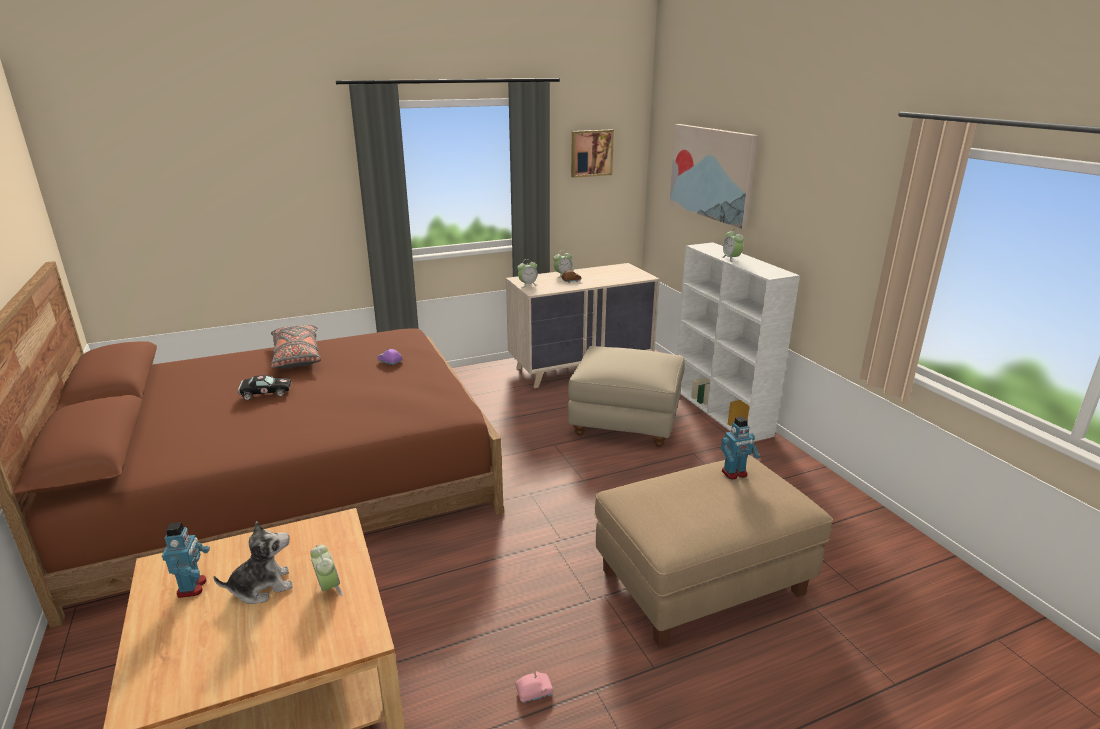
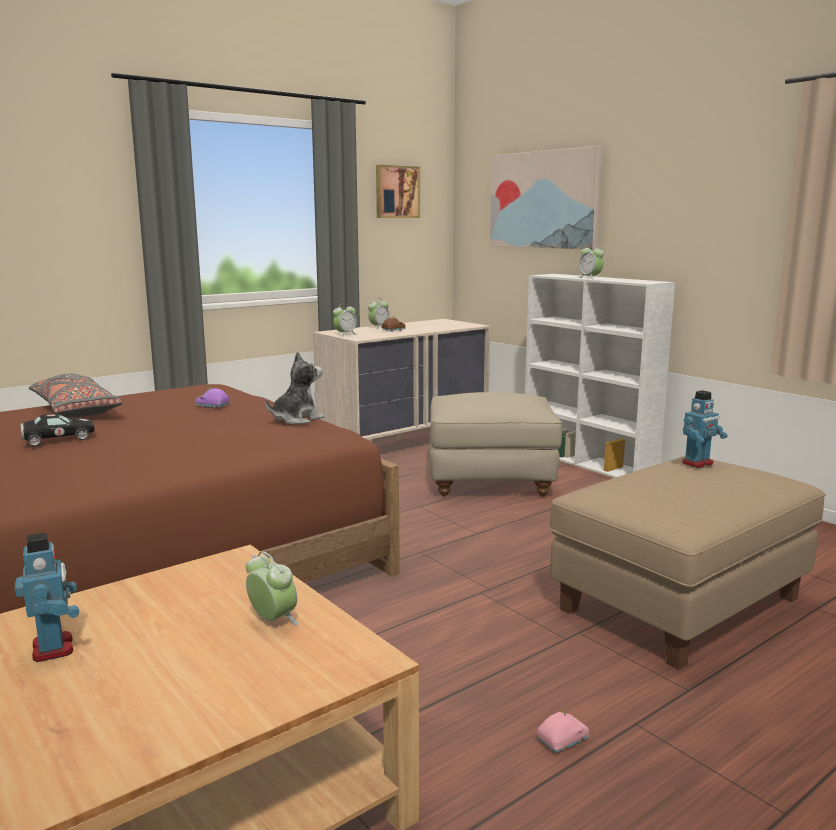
camera: 15 degrees left, 10 degrees down
(262, 587) = (169, 633): plush toy -> plush toy (296, 419)

